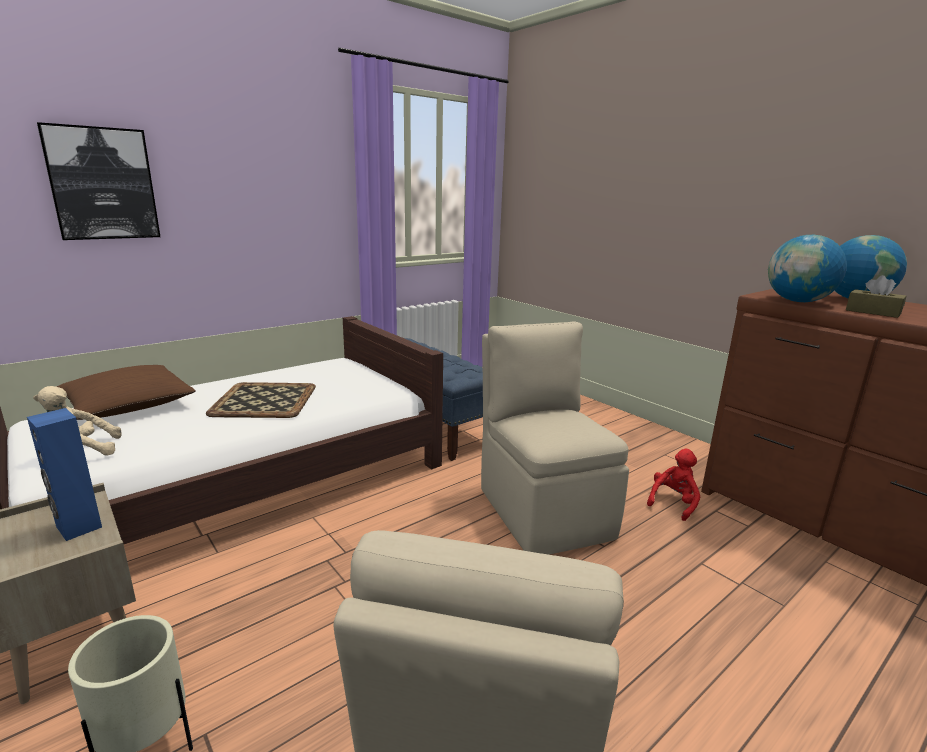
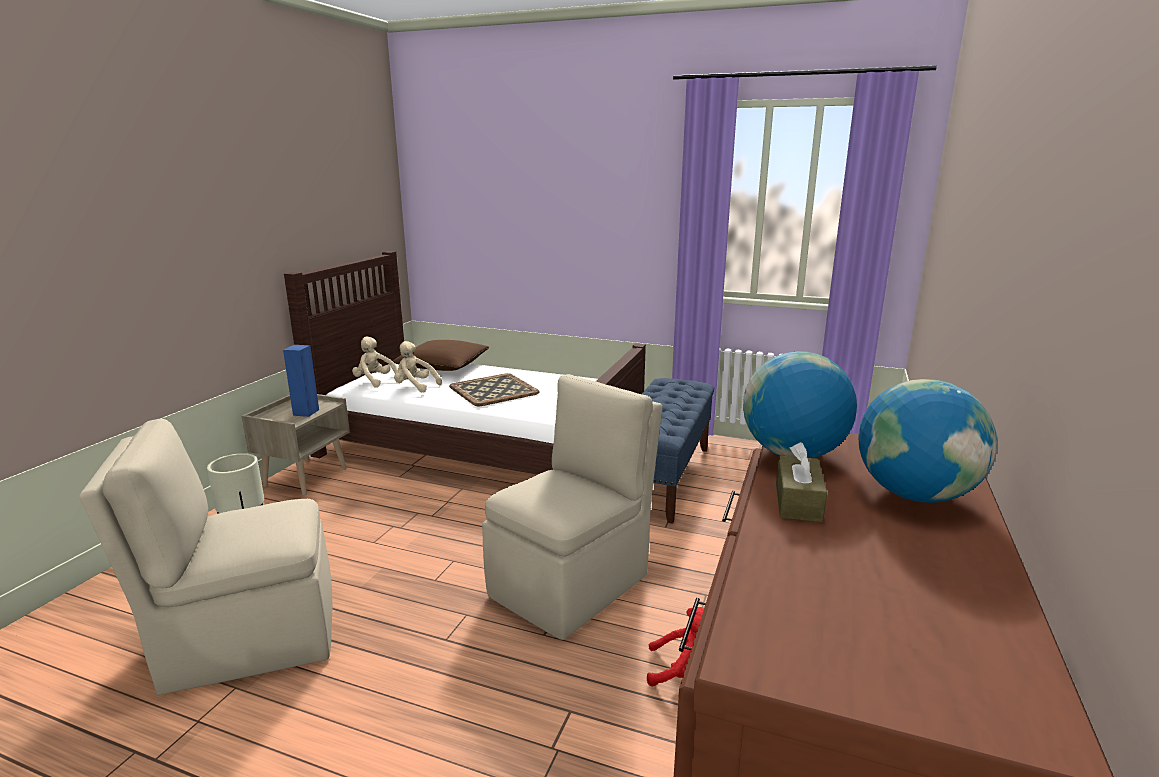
camera: 60 degrees right, 0 degrees up
(102, 184) = (487, 208): picture -> none
(161, 433) = (415, 386): none -> beige plush toy

